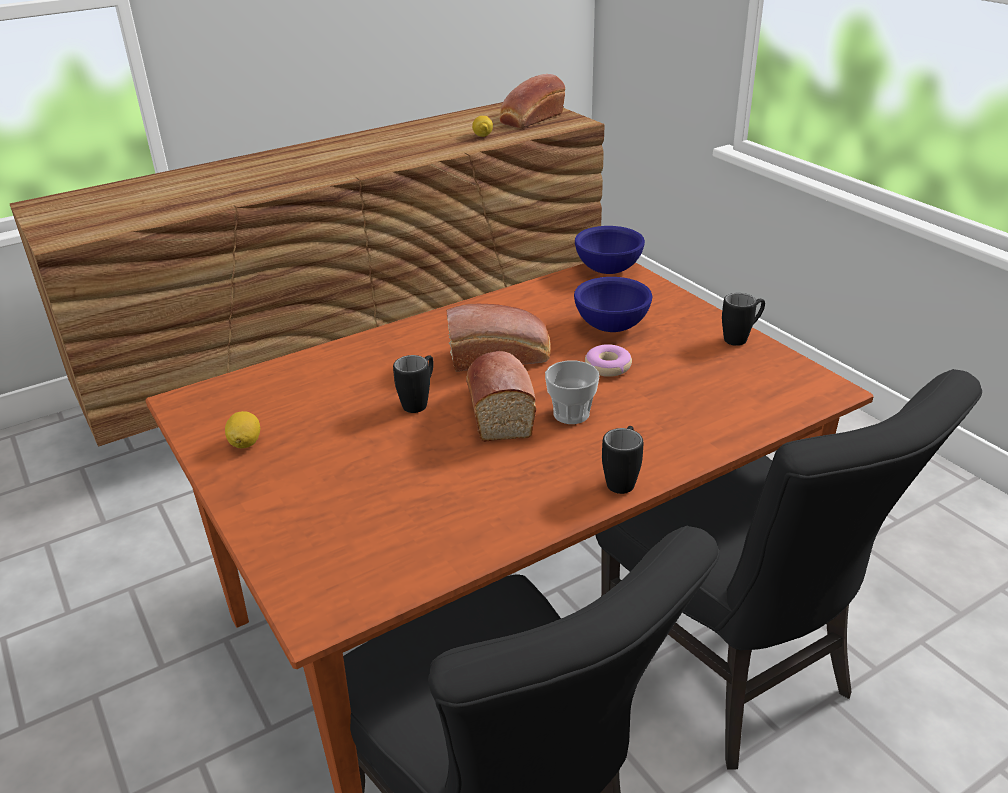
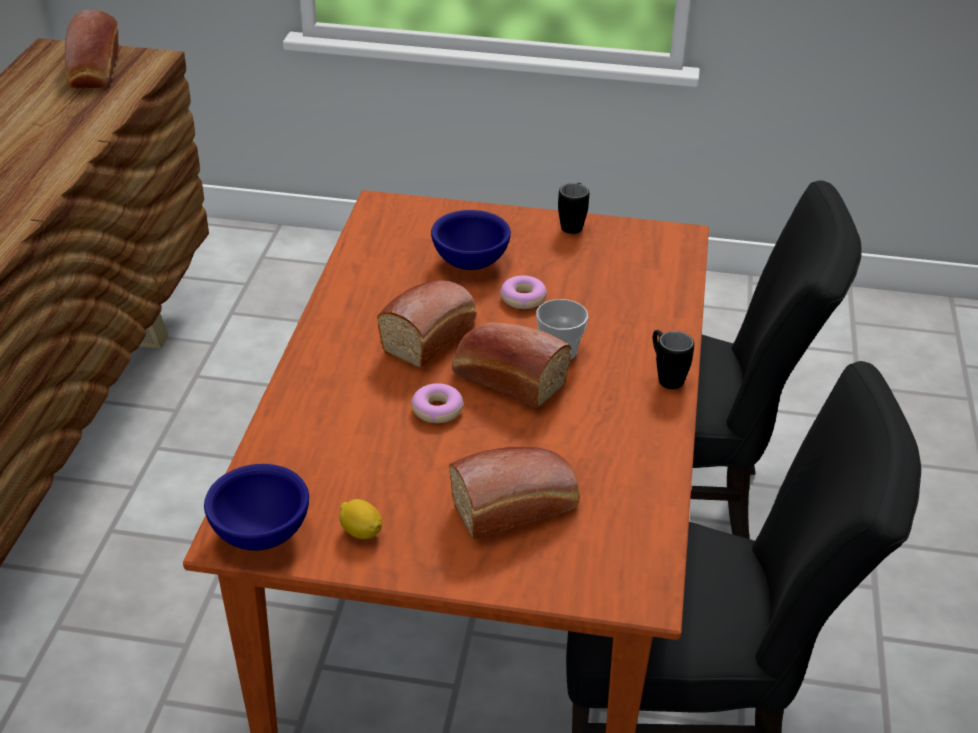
camera: 50 degrees left, 5 degrees up
(354, 492) = (517, 506): none -> bread
(419, 402) = (437, 409): black mug -> donut
(482, 136) = (79, 112): lemon -> none
(607, 270) = (383, 211): blue bowl -> blue bowl (261, 535)

